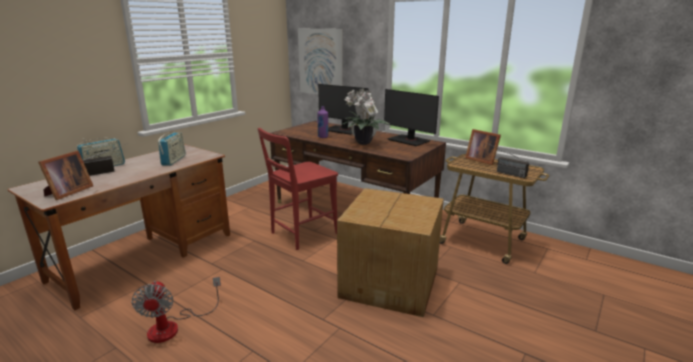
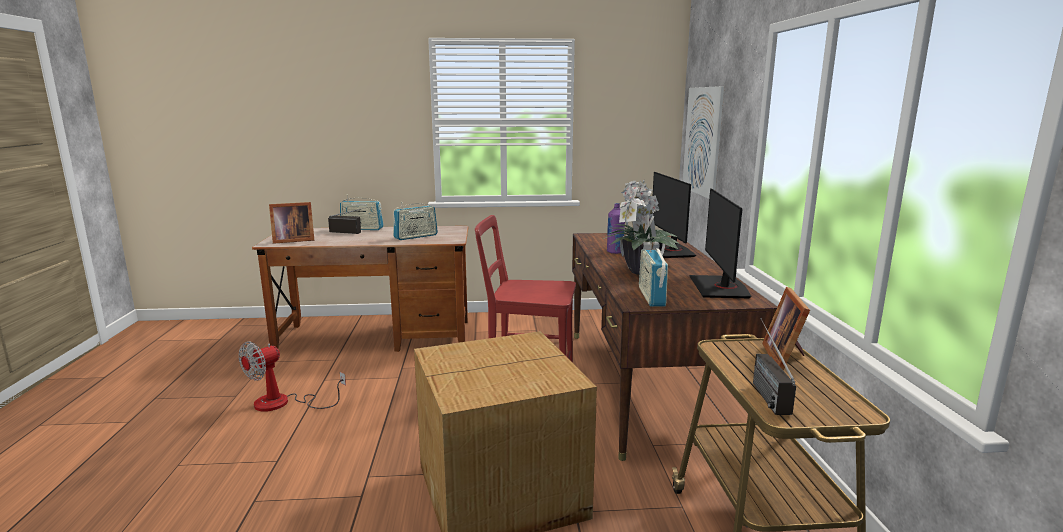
camera: 50 degrees right, 5 degrees down
(401, 152) = (651, 297): none -> radio

